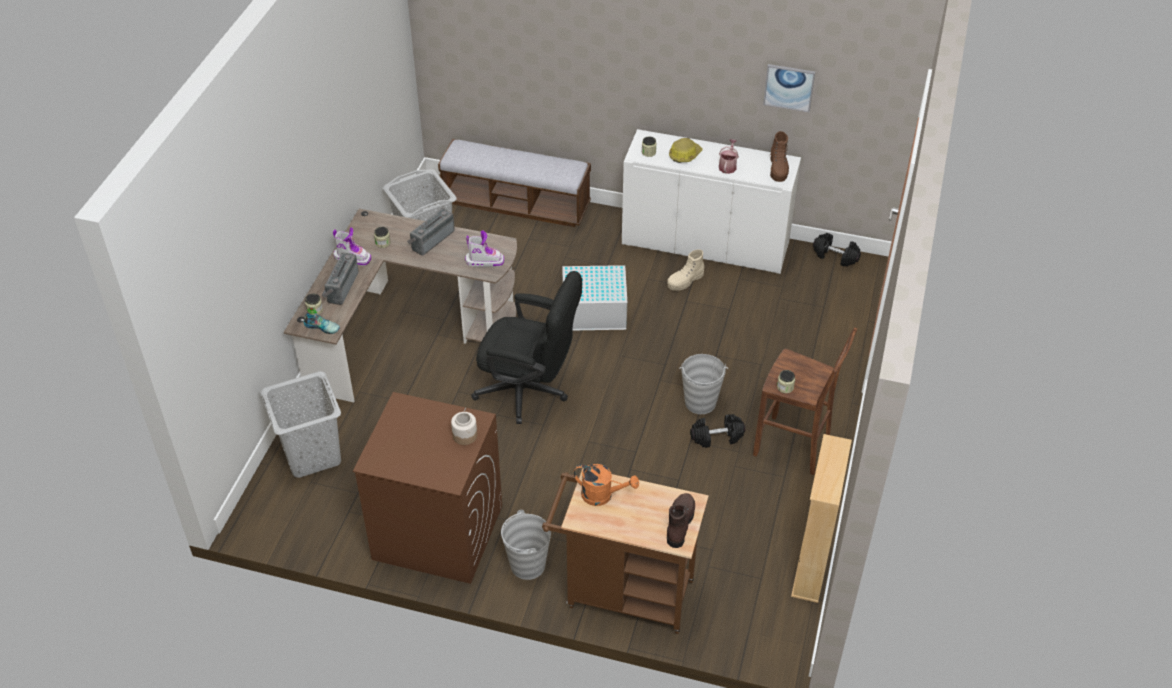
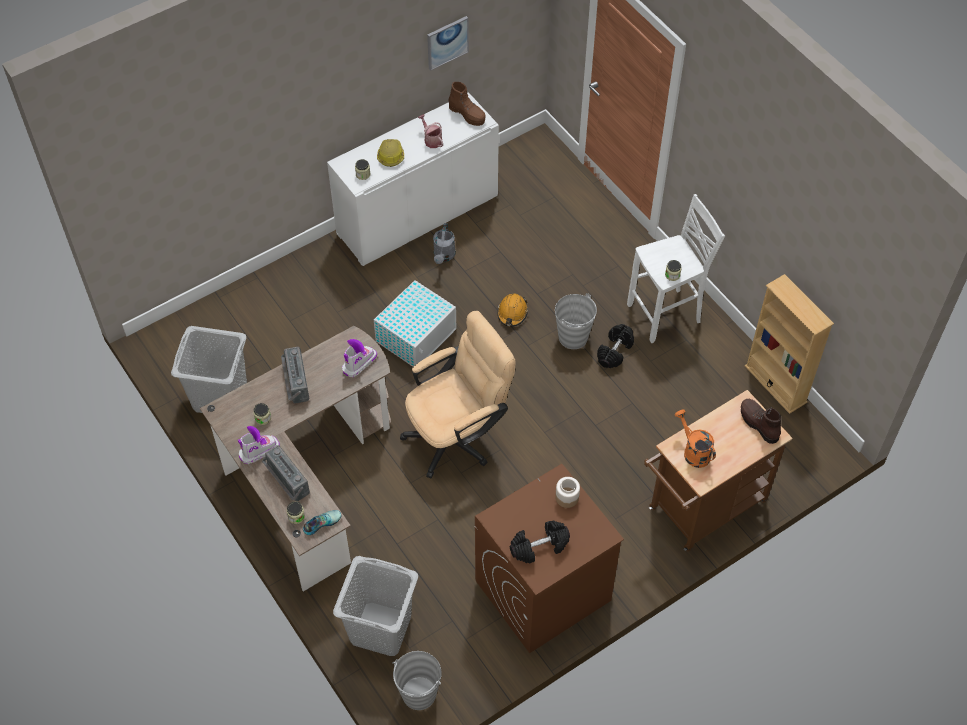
camera: 50 degrees left, 10 degrees up
(516, 204) = (240, 301): bench -> none
(527, 565) = (626, 552): grey bucket -> grey bucket (418, 694)
(529, 392) = (458, 435): black office chair -> beige office chair
(602, 495) = (693, 451): orange watering can -> orange watering can turned 90 degrees counterclockwise
(679, 352) = (512, 313): none -> orange hard hat
(685, 281) = (444, 256): beige boot -> grey watering can
(794, 447) = (666, 314): brown stool -> white stool
(835, 256) = (512, 152): black dumbbell -> black dumbbell (539, 547)

